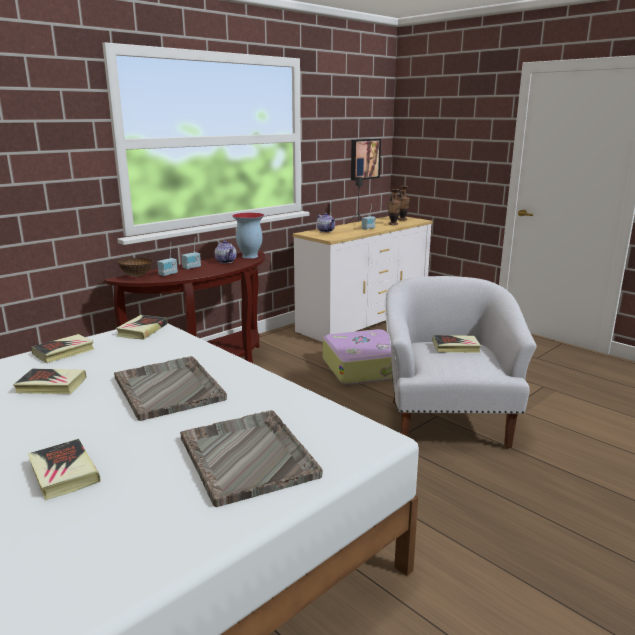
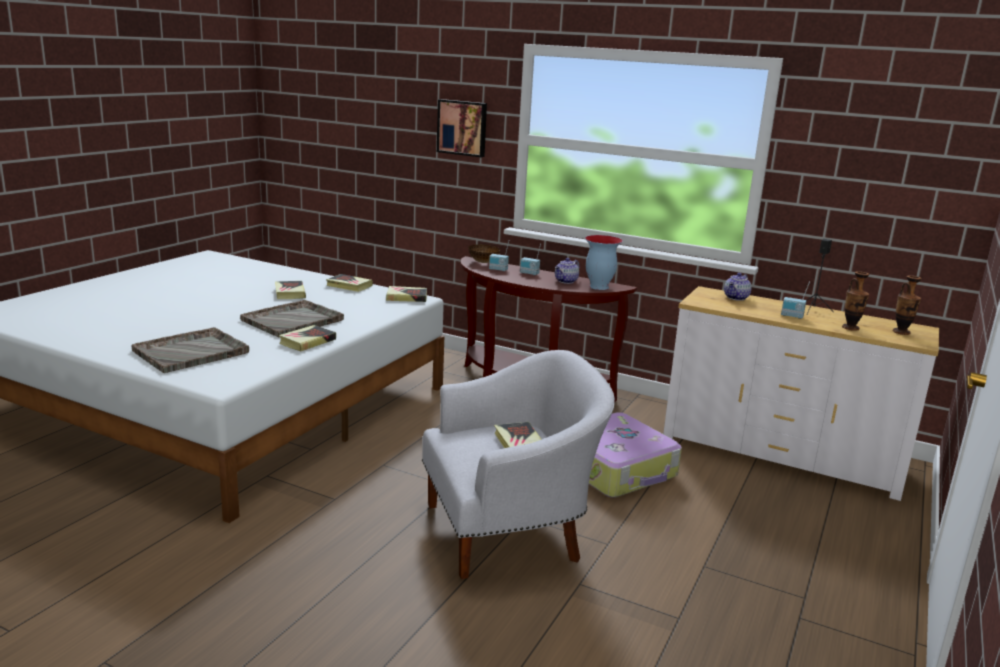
camera: 70 degrees right, 0 degrees up
(63, 473) = (173, 315): book -> book (307, 342)
(364, 159) = (907, 220): picture -> picture (462, 127)

